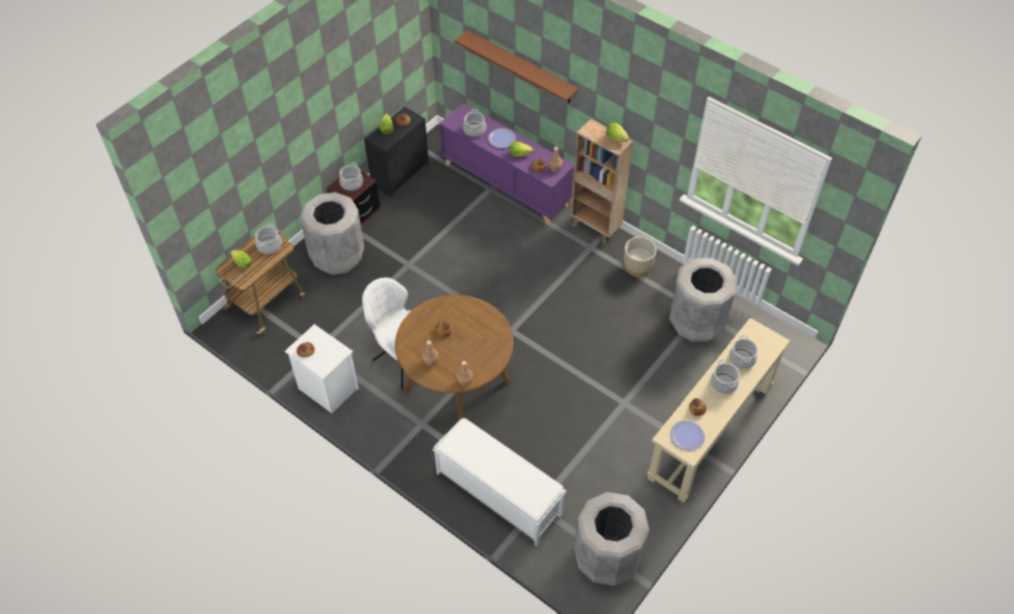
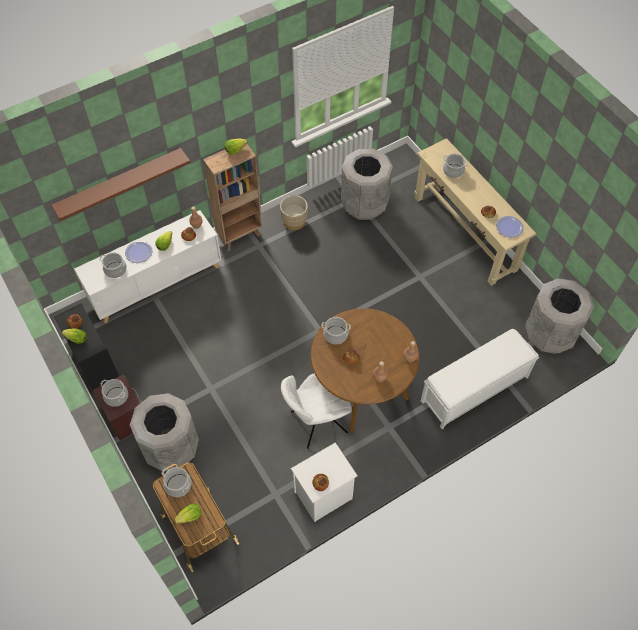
camera: 70 degrees left, 5 degrees up
(506, 184) = (156, 283): purple cabinet -> white cabinet
(723, 383) = (471, 189): cooking pot -> cooking pot (335, 335)

